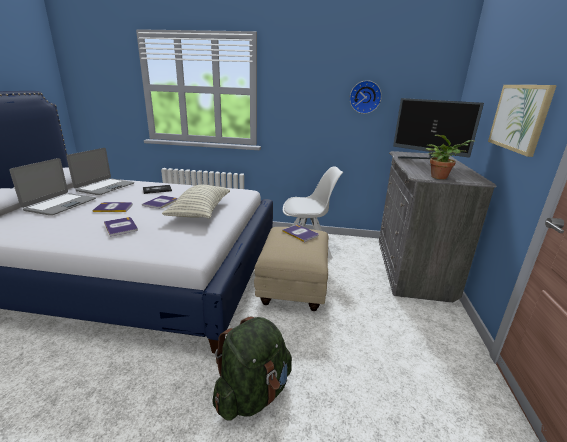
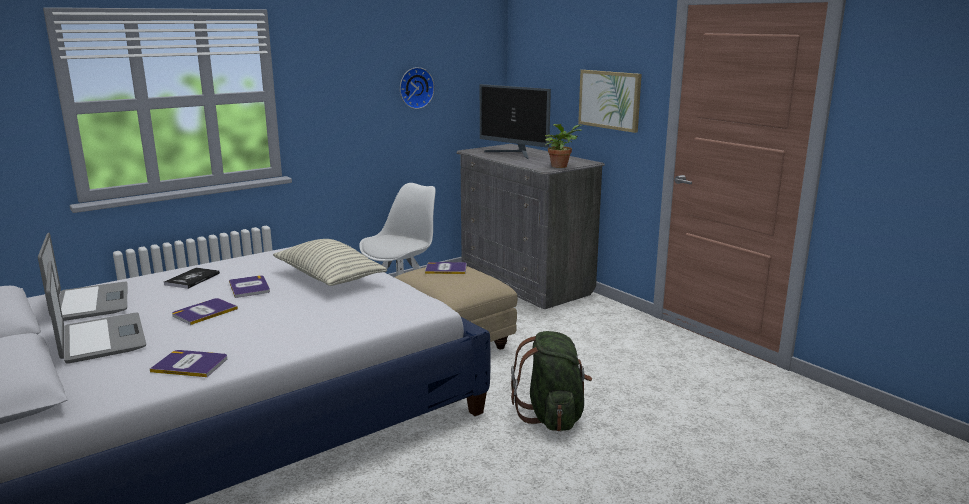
camera: 45 degrees left, 5 degrees down
(121, 227) = (288, 319): book -> book (190, 364)
(427, 161) = (514, 154): monitor -> monitor turned 45 degrees clockwise

